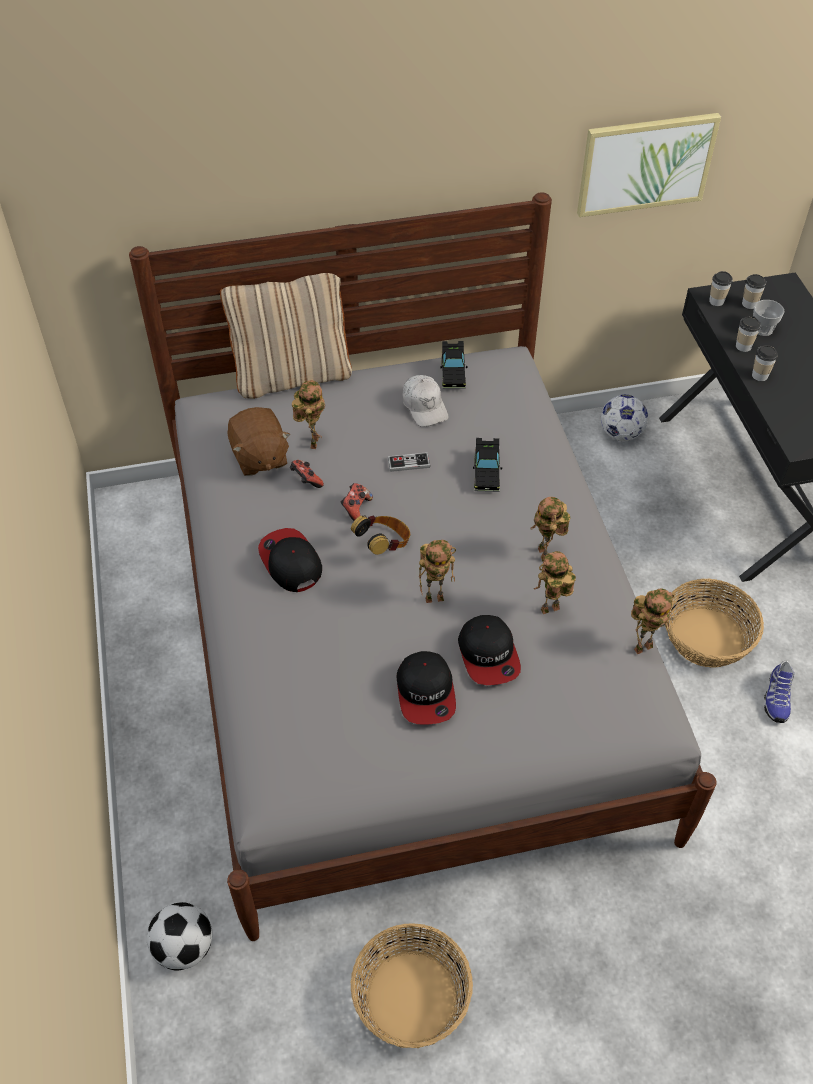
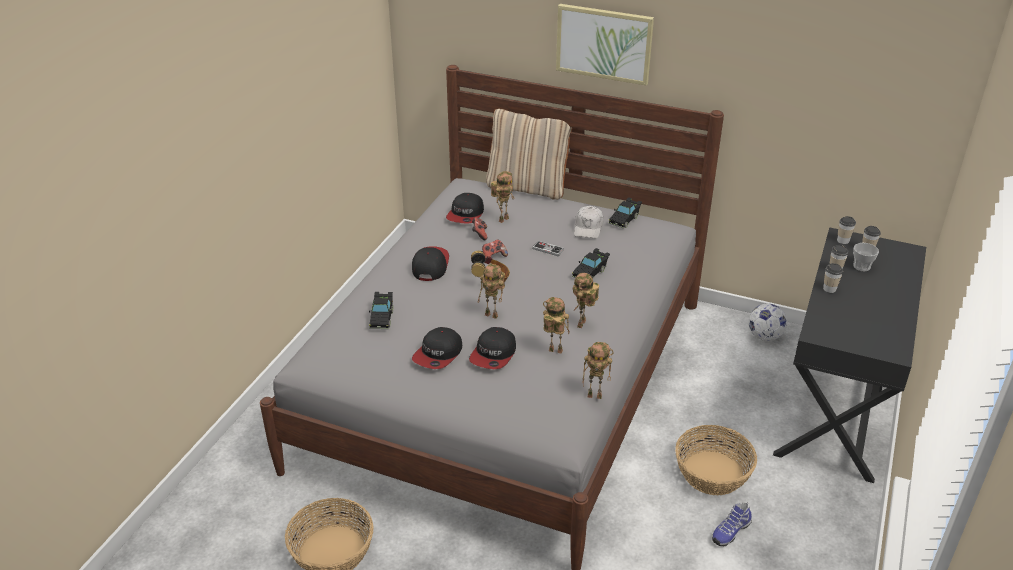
camera: 35 degrees right, 15 degrees down
(184, 947) = (242, 458): football -> none
(259, 457) = (466, 214): brown plush toy -> cap
(306, 677) = (382, 317): none -> black toy car
(645, 164) = (804, 114): picture -> picture (604, 43)

